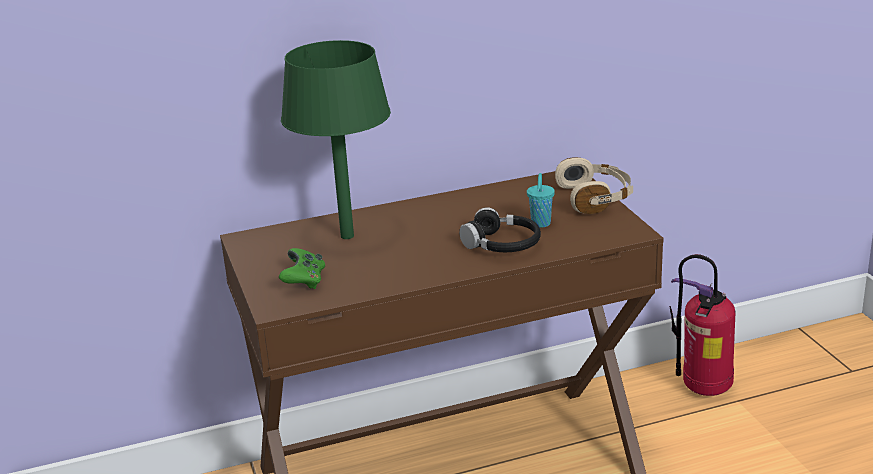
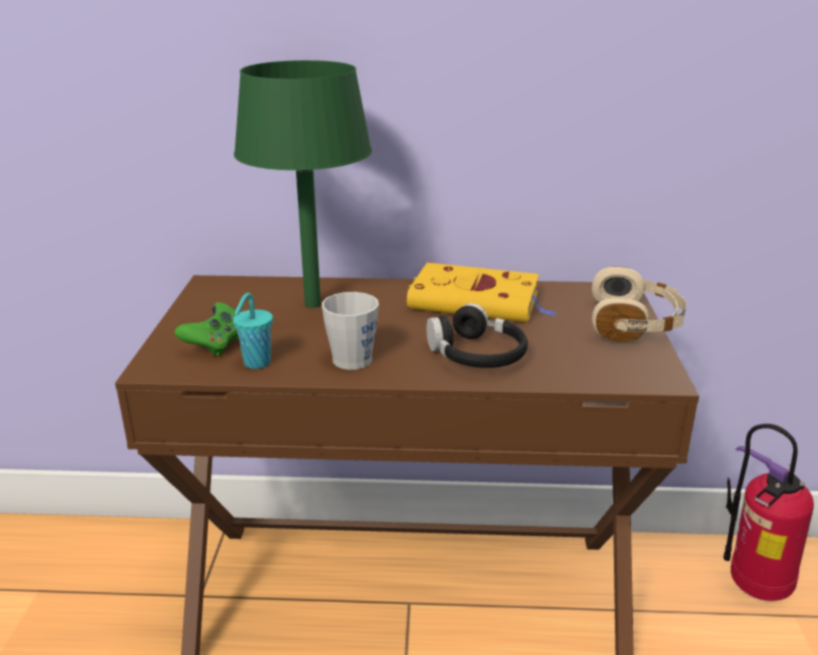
camera: 20 degrees right, 0 degrees up
(416, 265) = (355, 355): none -> grey mug
(472, 206) = (478, 301): none -> yellow book
(540, 224) = (543, 340): turquoise cup -> turquoise cup (256, 363)

